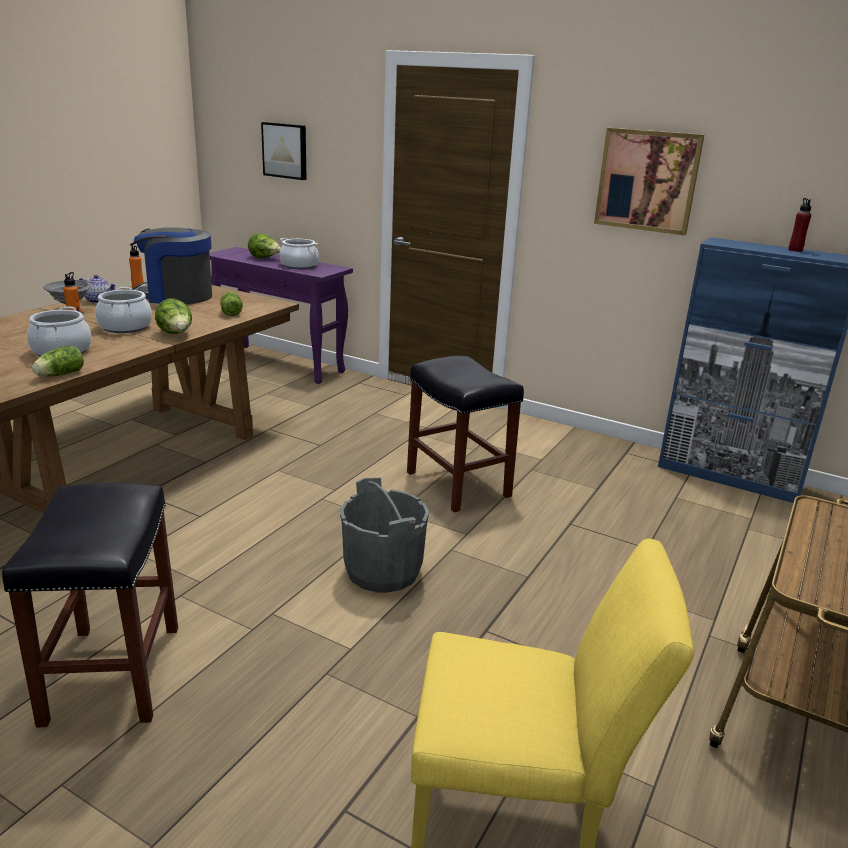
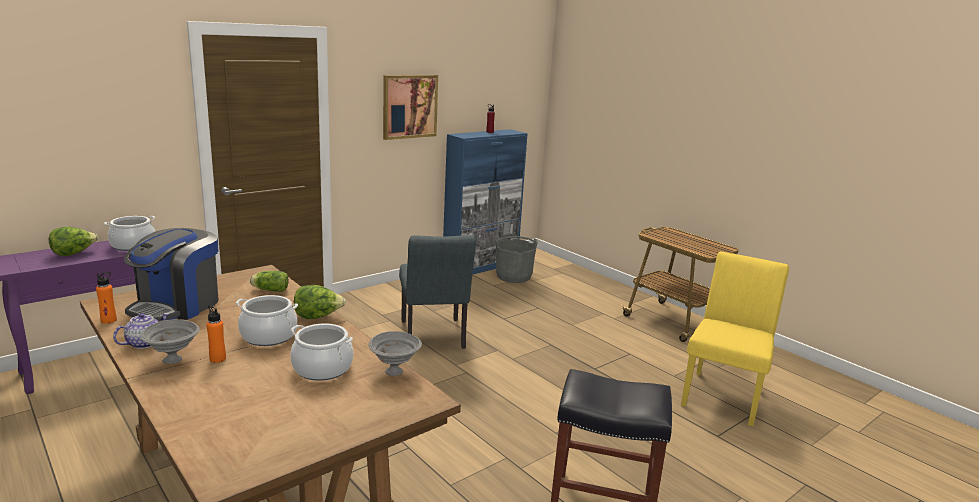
camera: 70 degrees left, 5 degrees down
(58, 375) = (395, 371): lettuce -> grey bowl
(285, 150) = (56, 129): picture -> none
(383, 571) = (525, 385): grey bucket -> grey bucket (513, 276)
(456, 484) = (433, 337): black stool -> grey chair

